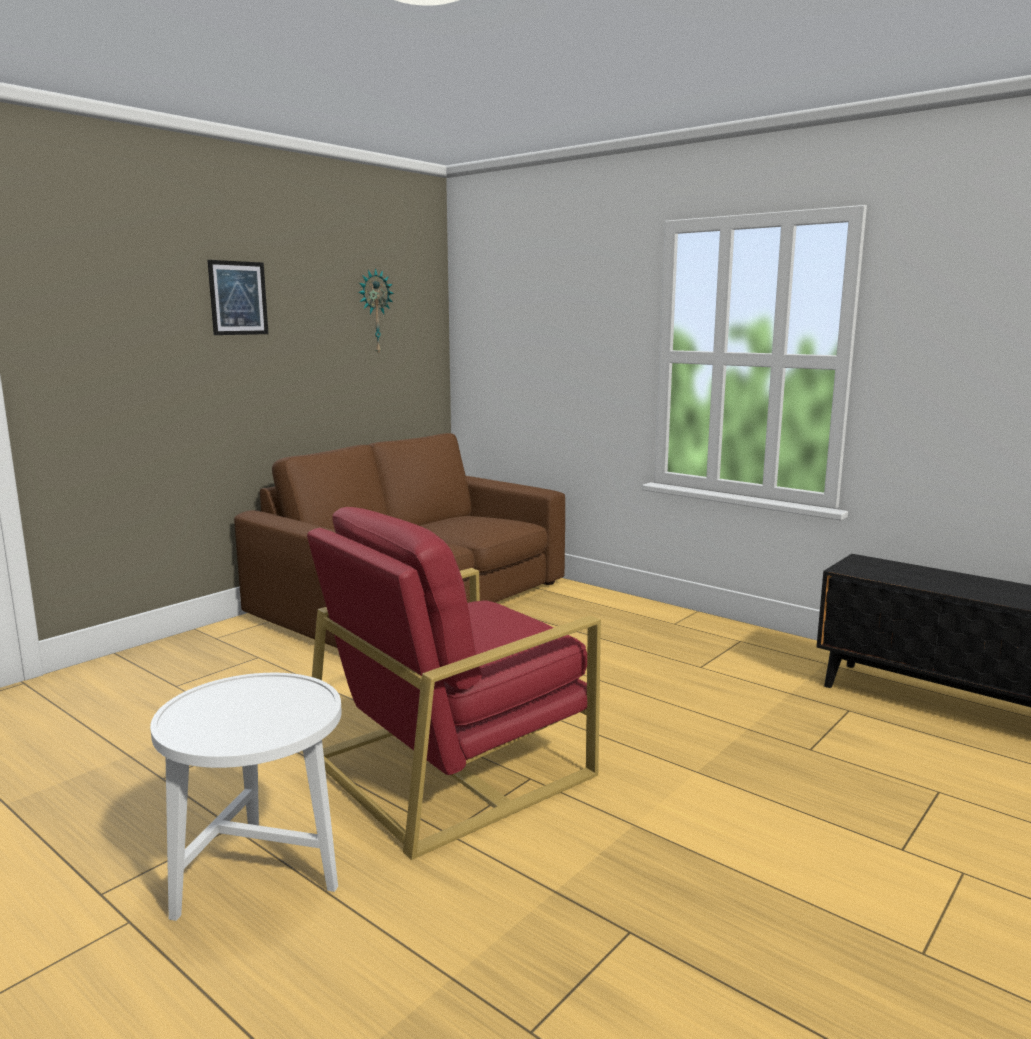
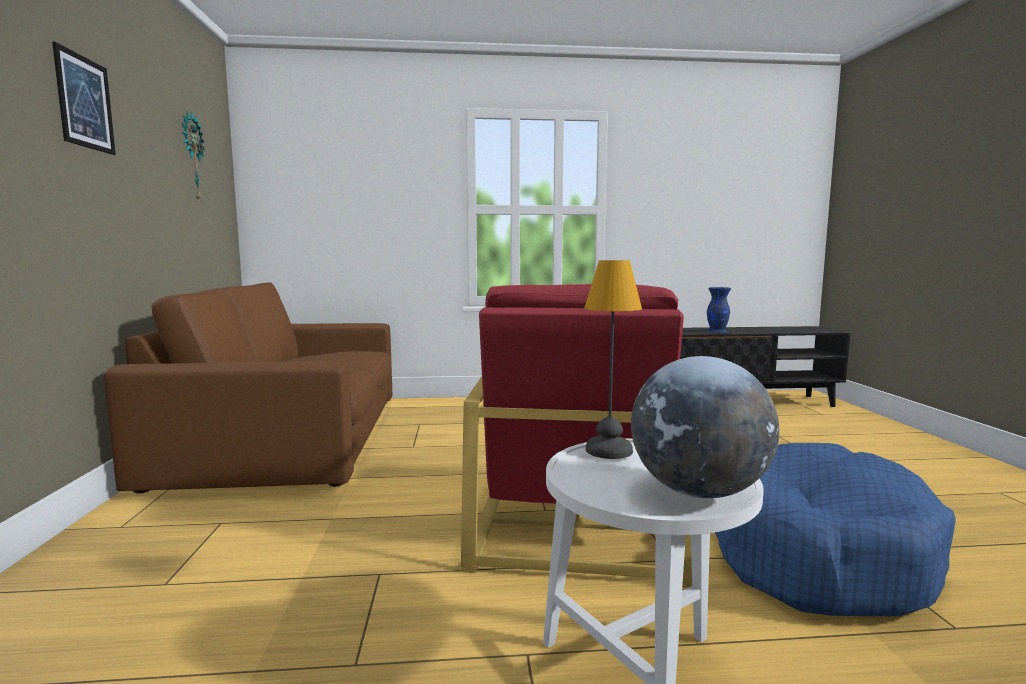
camera: 45 degrees left, 5 degrees down
(219, 734) = (699, 492): none -> globe
(281, 685) = (609, 450): none -> table lamp
(590, 907) = (816, 551): none -> blue dog bed
(975, 591) = (717, 331): none -> blue vase

